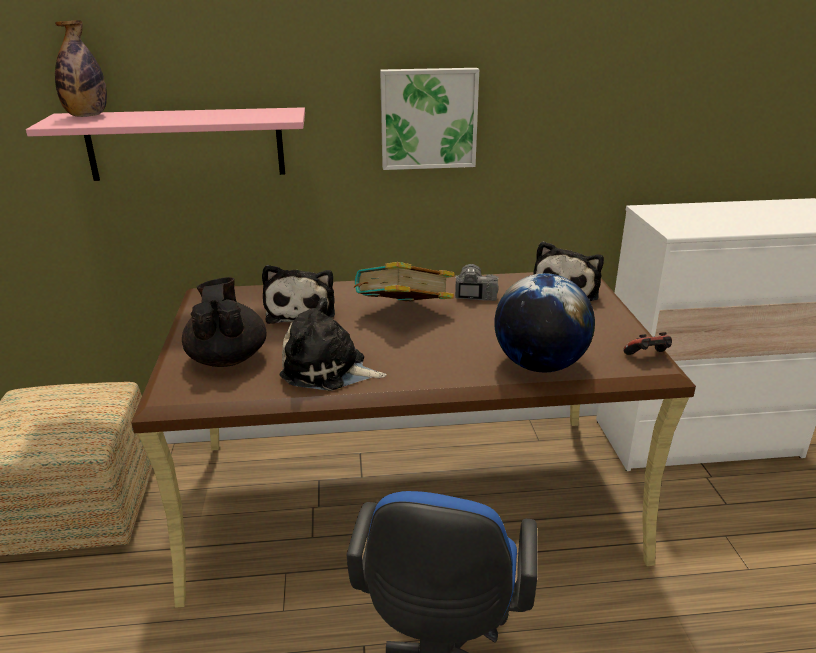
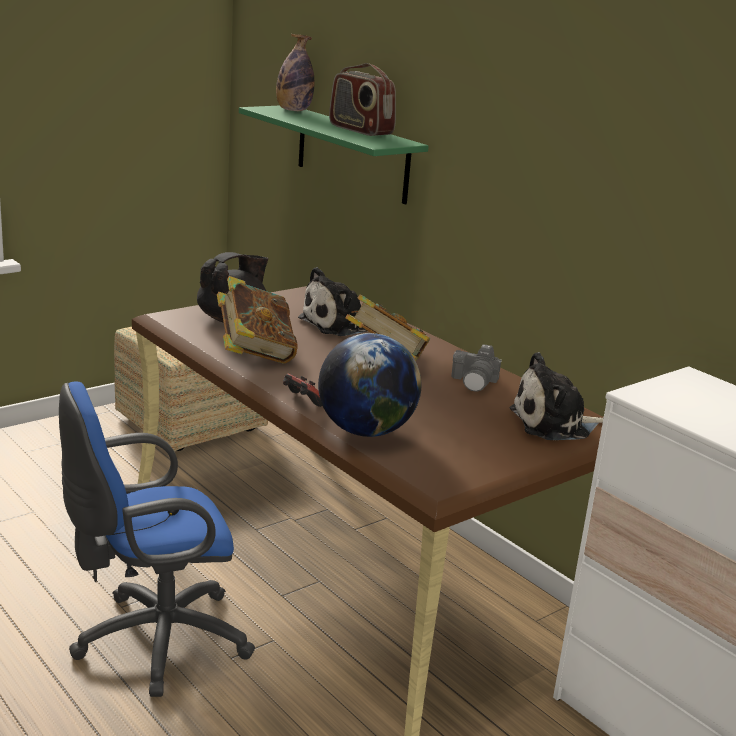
camera: 55 degrees right, 5 degrees down
(186, 144) = (352, 154): pink shelf -> green shelf
(216, 113) = (360, 130): none -> radio
(328, 370) = (255, 354): plush toy -> book
(428, 118) = (517, 186): picture -> none
(473, 292) = (475, 381): camera -> camera turned 135 degrees clockwise
(647, 357) = (451, 481): game controller -> game controller (301, 402)

